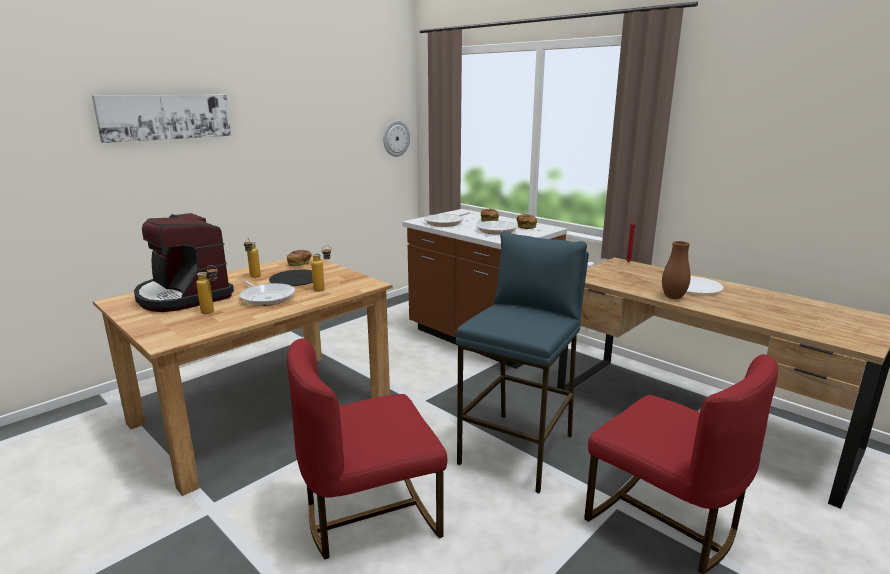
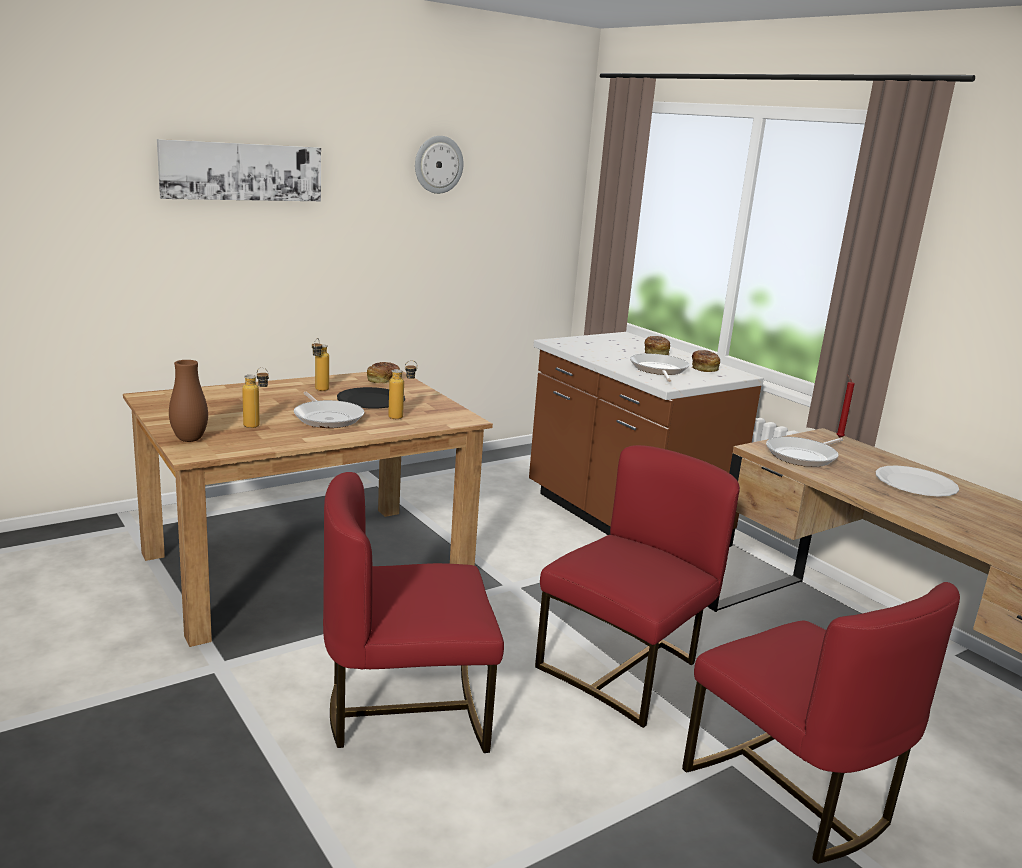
camera: 10 degrees right, 0 degrees up
(183, 296) = (228, 402): coffee machine -> none
(396, 138) = (549, 221): wall clock -> wall clock (438, 164)
(445, 222) = (593, 349): frying pan -> frying pan (803, 456)
(518, 449) = (625, 669): blue stool -> red chair
(673, 297) = (875, 494): brown vase -> brown vase (189, 439)

